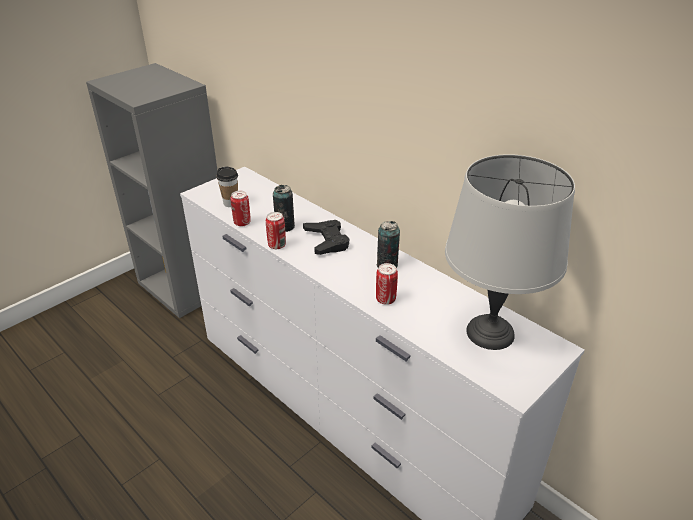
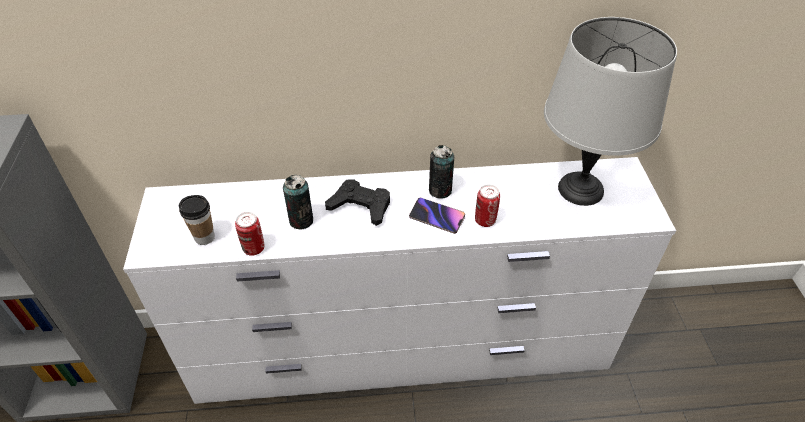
camera: 50 degrees left, 10 degrees up
(277, 245) = (326, 244): can -> none
(359, 276) = (437, 217): none -> phone

